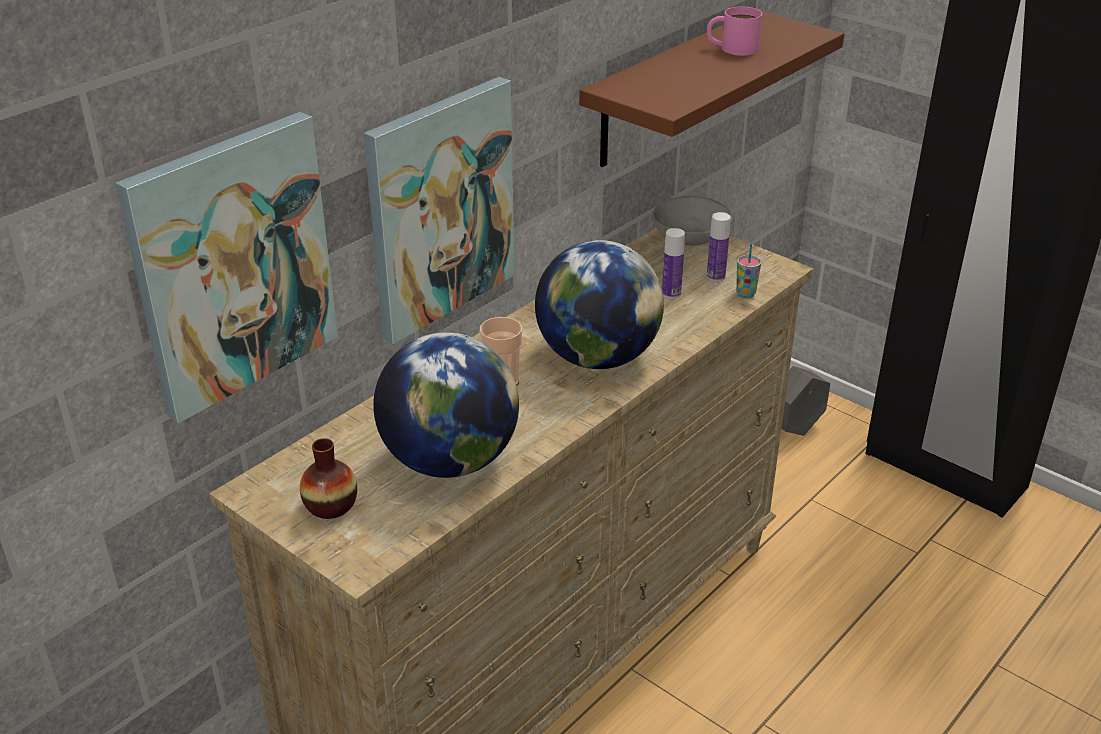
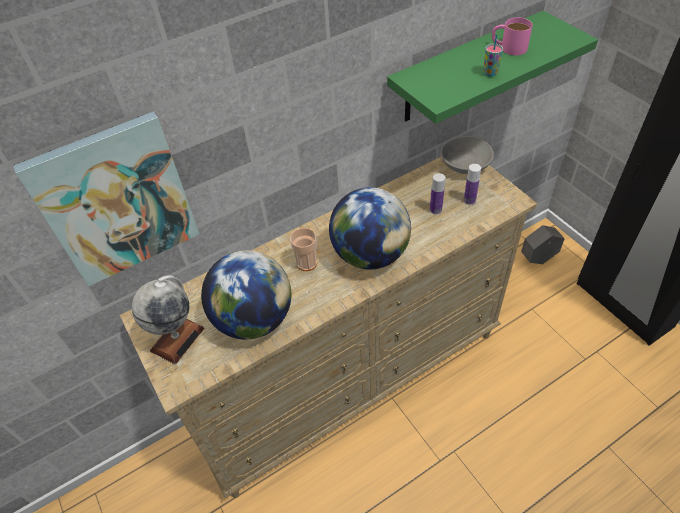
camera: 20 degrees right, 15 degrees up
(331, 506) = (177, 339): vase -> globe
(440, 208) = (275, 156): picture -> none
(671, 89) = (465, 68): brown shelf -> green shelf
(745, 294) = (483, 218): cup -> cup (490, 73)

